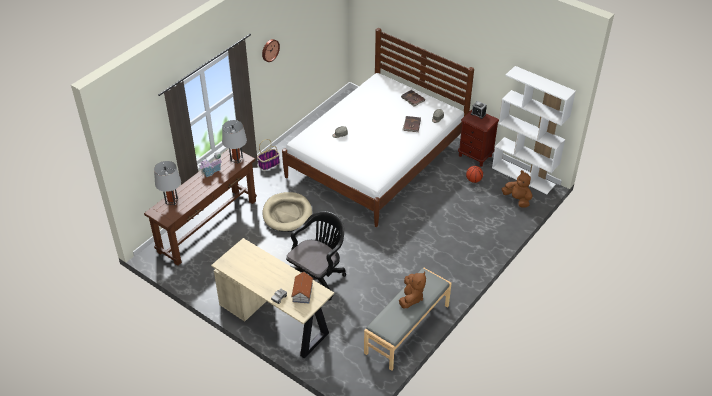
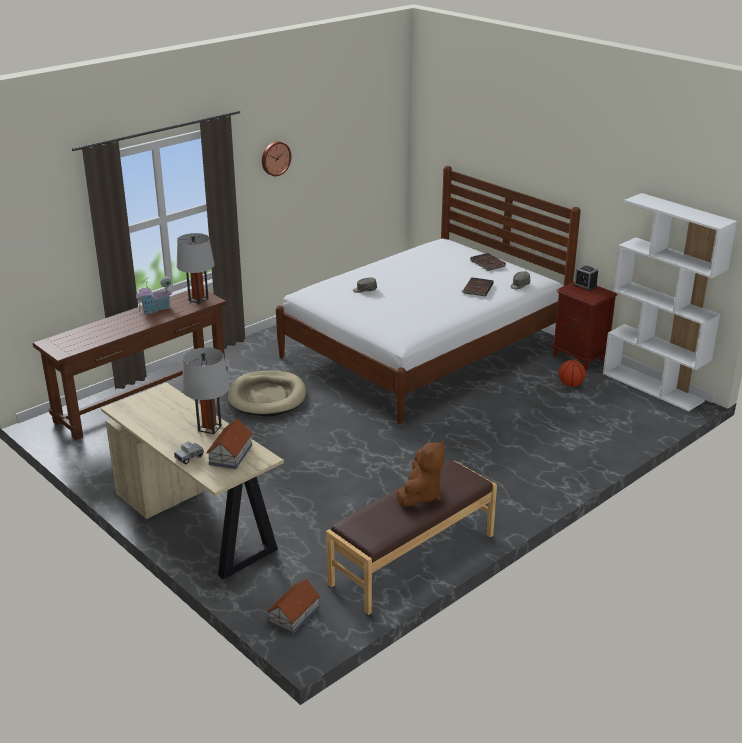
camera: 10 degrees right, 15 degrees down
(171, 201) = (80, 334): grey table lamp -> grey table lamp (209, 428)
(269, 164) = (262, 341): basket -> none
(318, 278) = (286, 477): black office chair -> none
(350, 377) = (293, 615): none -> toy house
(407, 329) = (413, 559): grey bench -> brown bench
(517, 199) = (638, 413): brown plush toy -> none

